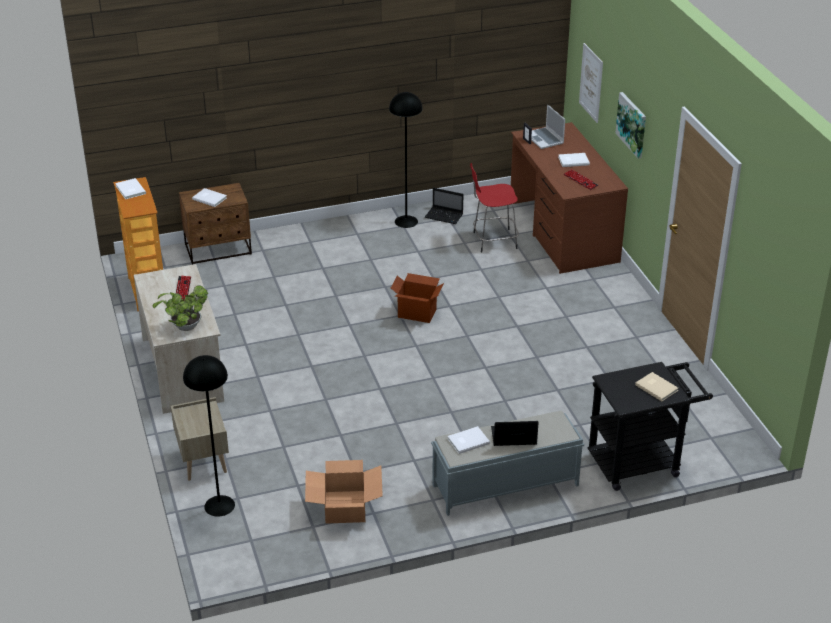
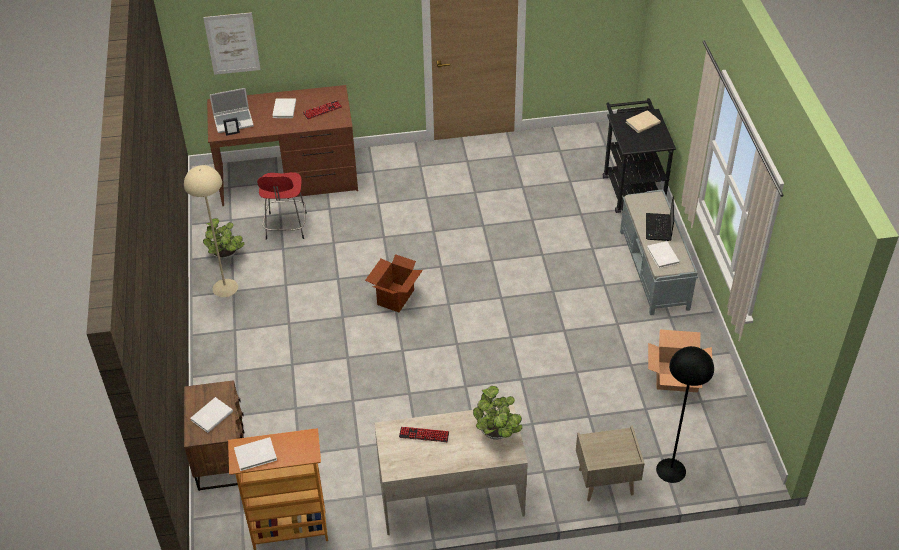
camera: 80 degrees left, 10 degrees up
(406, 221) = (225, 287): black floor lamp -> beige floor lamp
(444, 216) = (226, 256): laptop -> potted plant
(632, 124) = (331, 31): picture -> none

